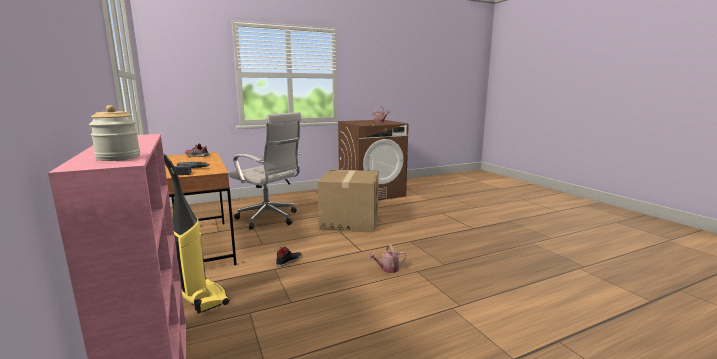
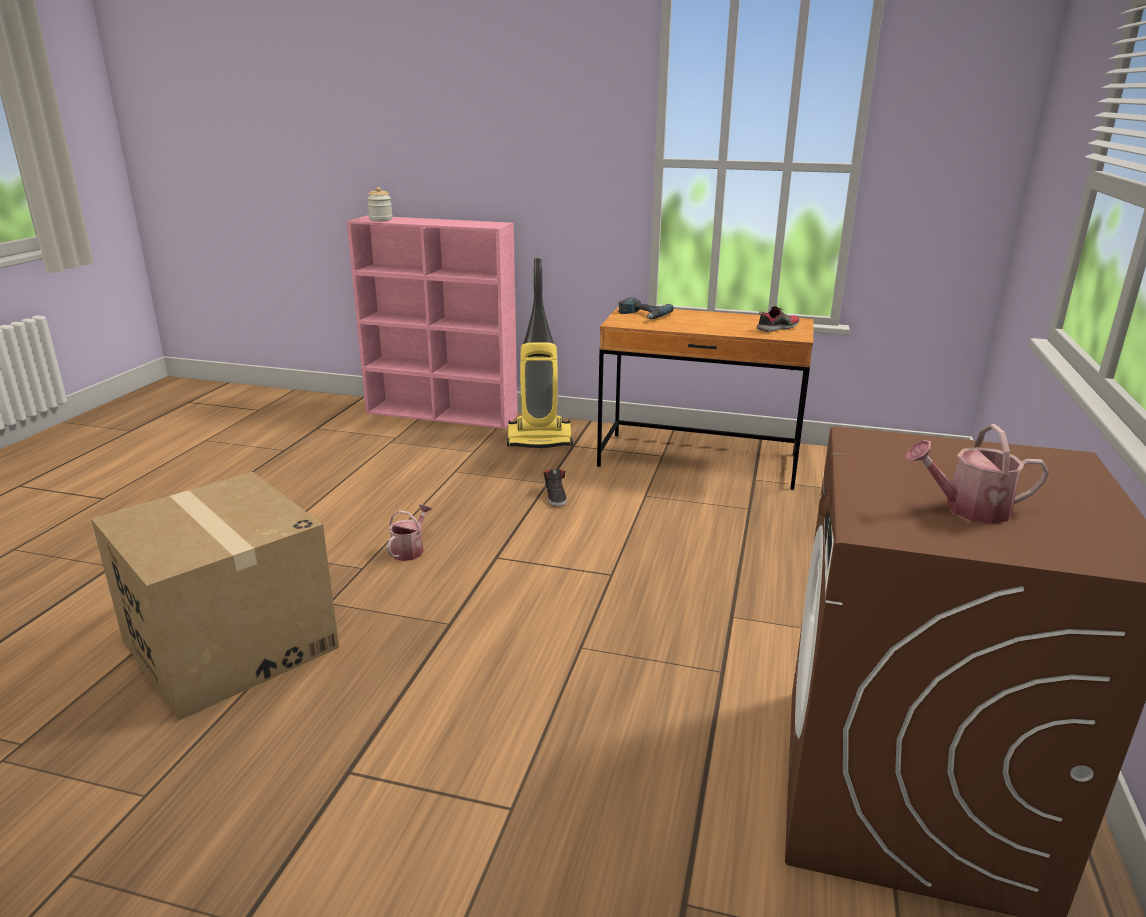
camera: 130 degrees right, 10 degrees up
(270, 219) = (775, 532): white office chair -> none
(350, 221) = (652, 610): cardboard box -> cardboard box (229, 644)

